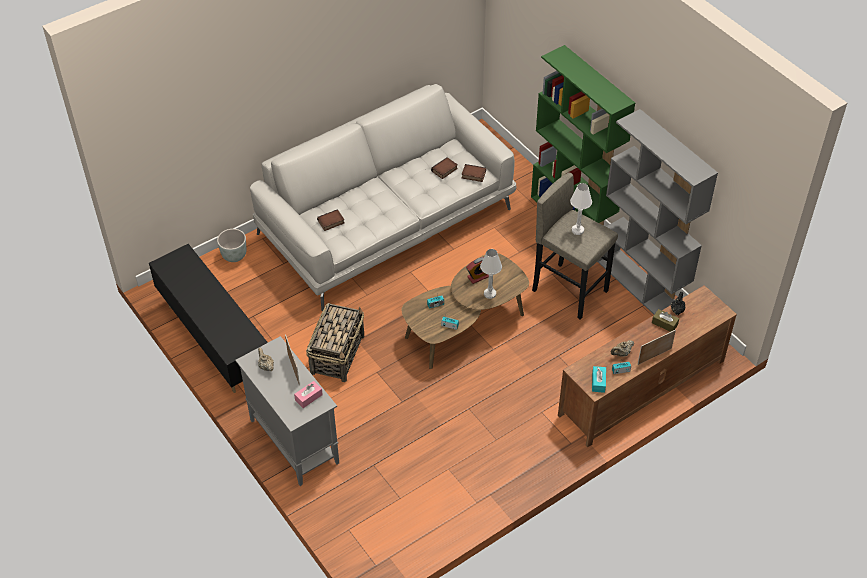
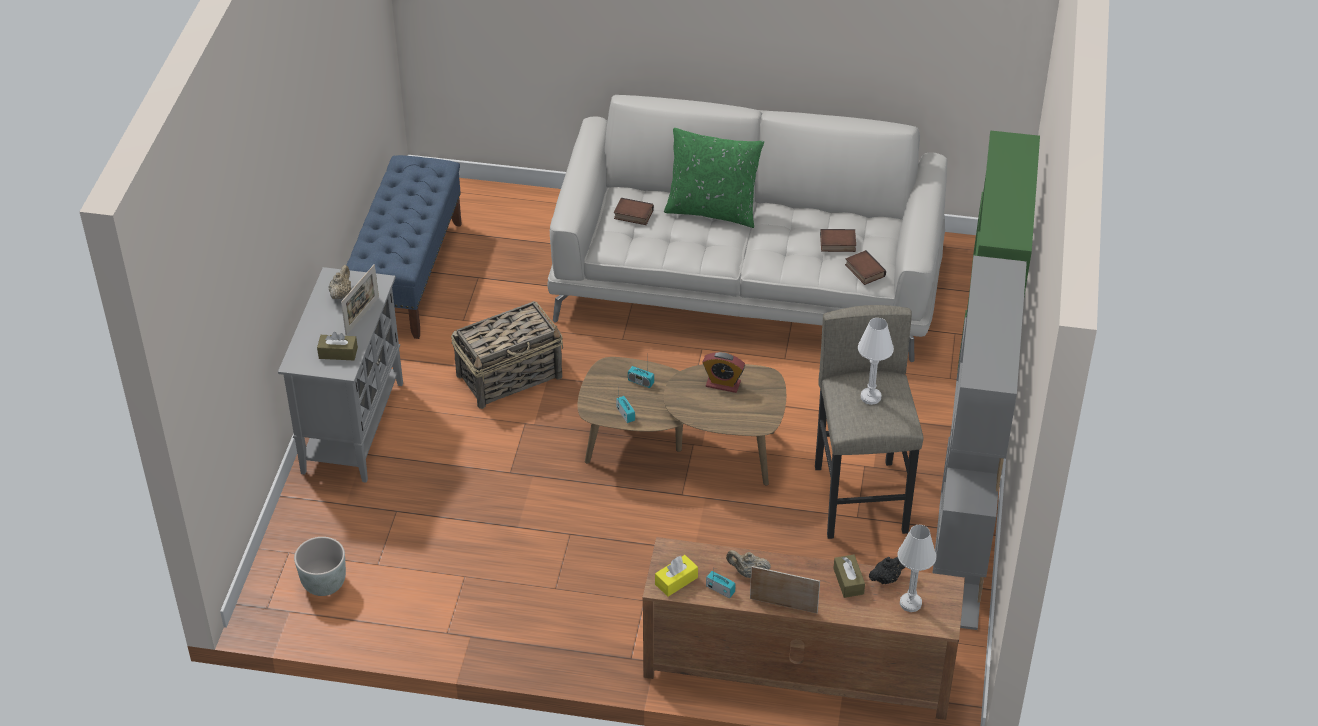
camera: 45 degrees right, 5 degrees down
(215, 341) = (409, 275): black tv stand -> blue bench
(234, 255) = (540, 205): grey planter -> grey planter (325, 584)
(308, 397) = (338, 353): pink tissue box -> brown tissue box
(365, 193) = (712, 210): none -> green pillow
(490, 294) = (710, 410): white table lamp -> white table lamp (910, 603)
(598, 382) = (676, 581): turquoise tissue box -> yellow tissue box

